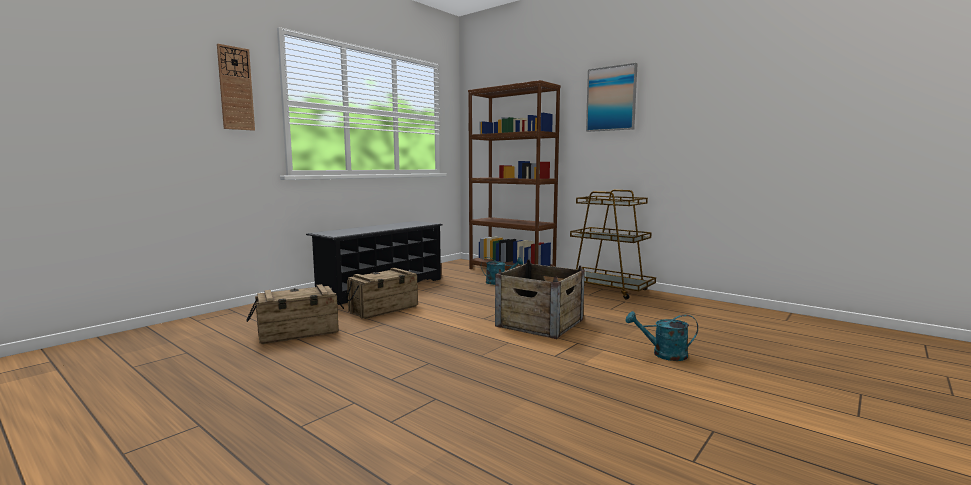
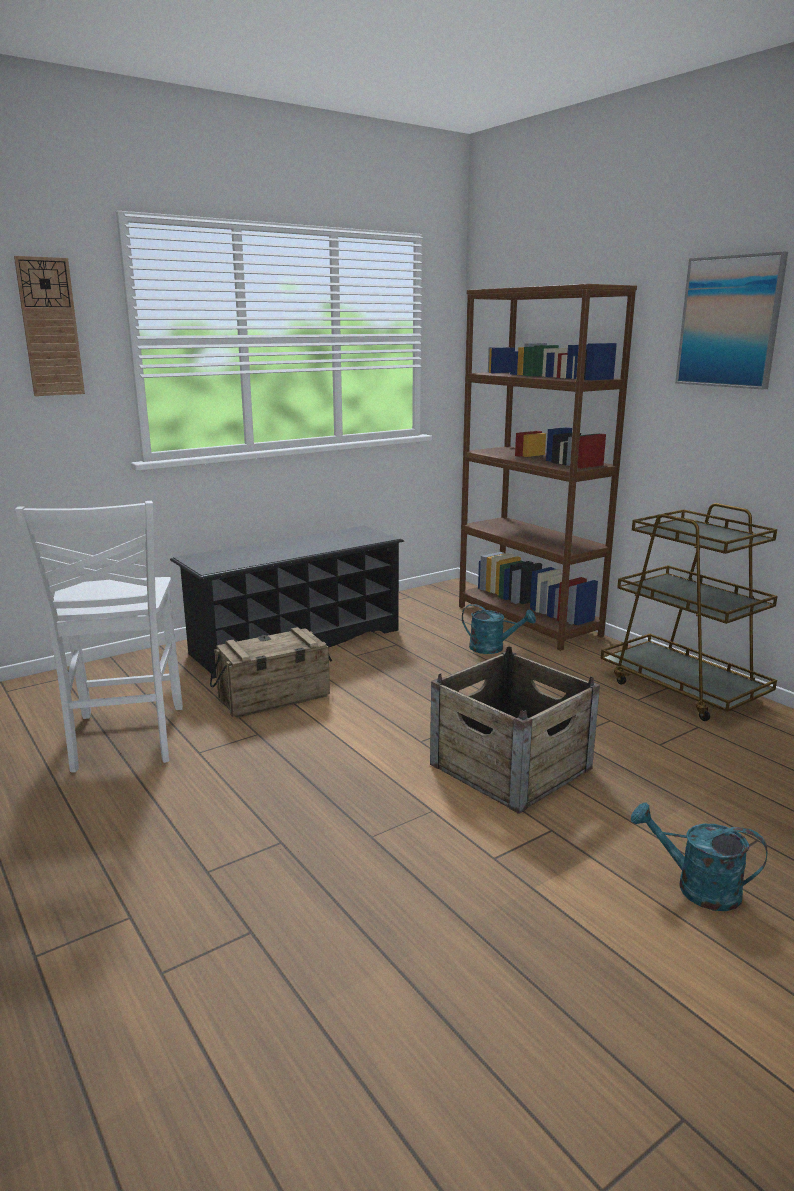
camera: 15 degrees right, 10 degrees up
(298, 333) = (125, 739): crate -> white chair

